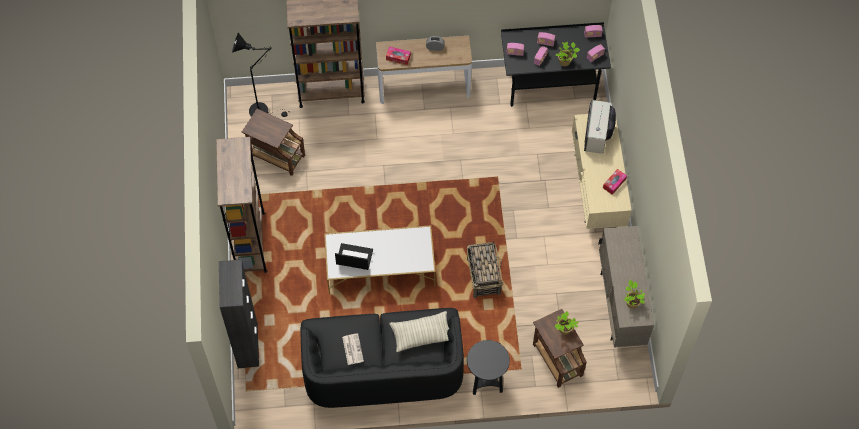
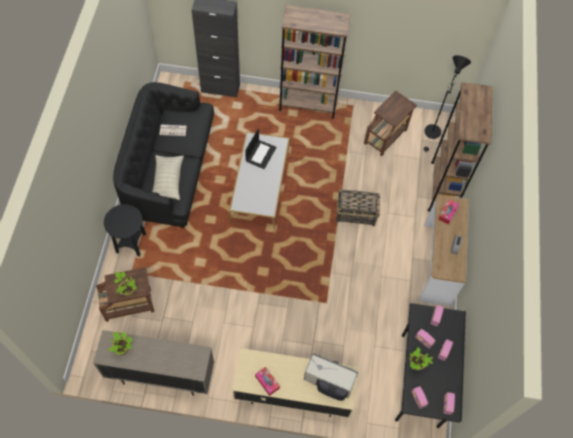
camera: 100 degrees right, 0 degrees up
(483, 276) = (228, 265): basket -> basket (356, 214)

